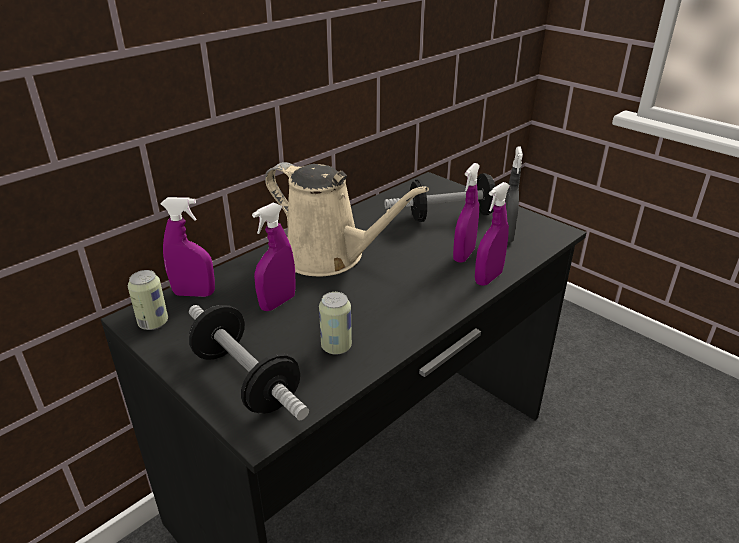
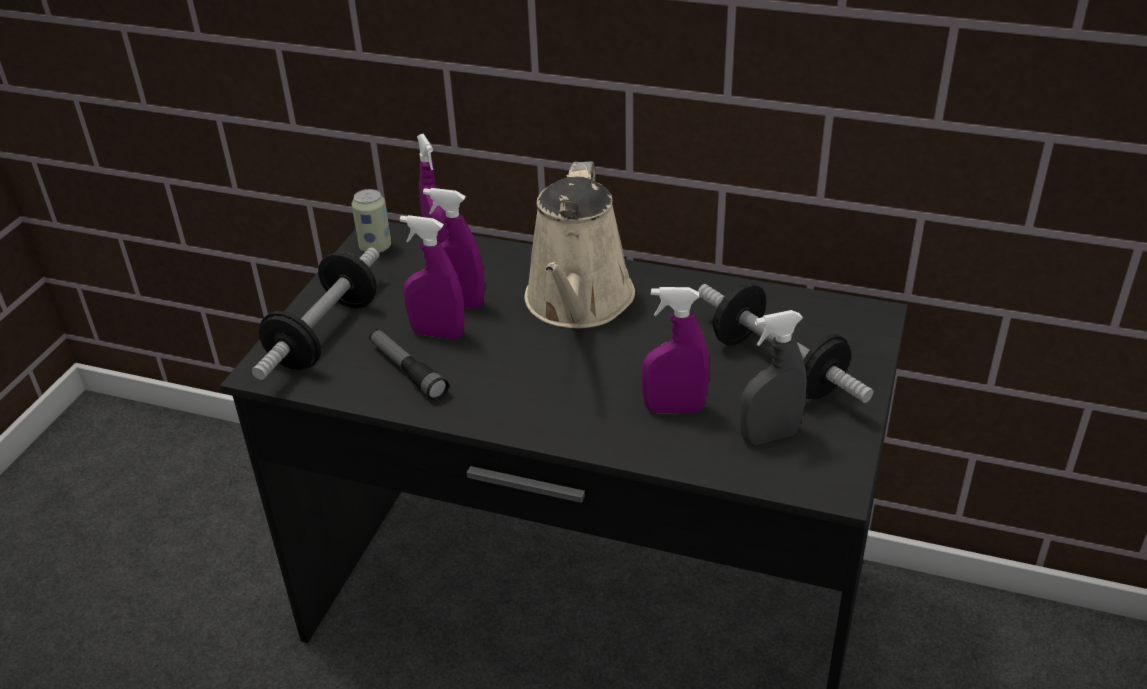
camera: 65 degrees right, 5 degrees up
(336, 346) = (407, 371): can -> flashlight
(488, 278) = (632, 446): purple spray bottle -> purple spray bottle (437, 333)

